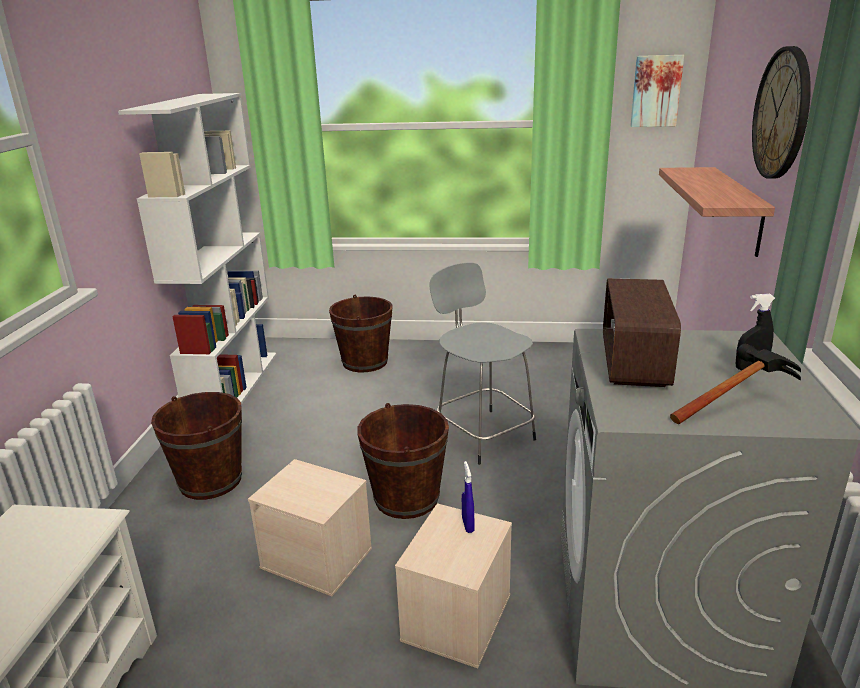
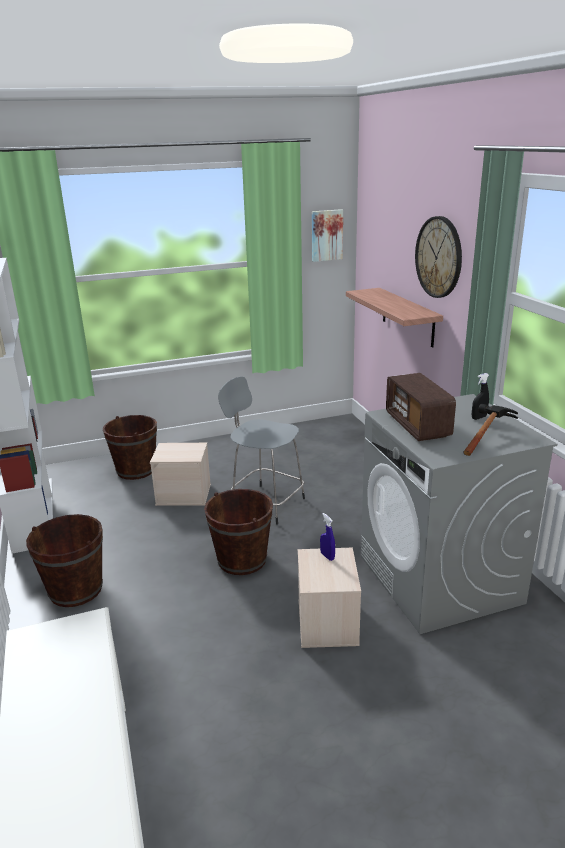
camera: 25 degrees left, 0 degrees up
(318, 558) = (207, 616): beige storage box -> beige storage box (184, 494)

